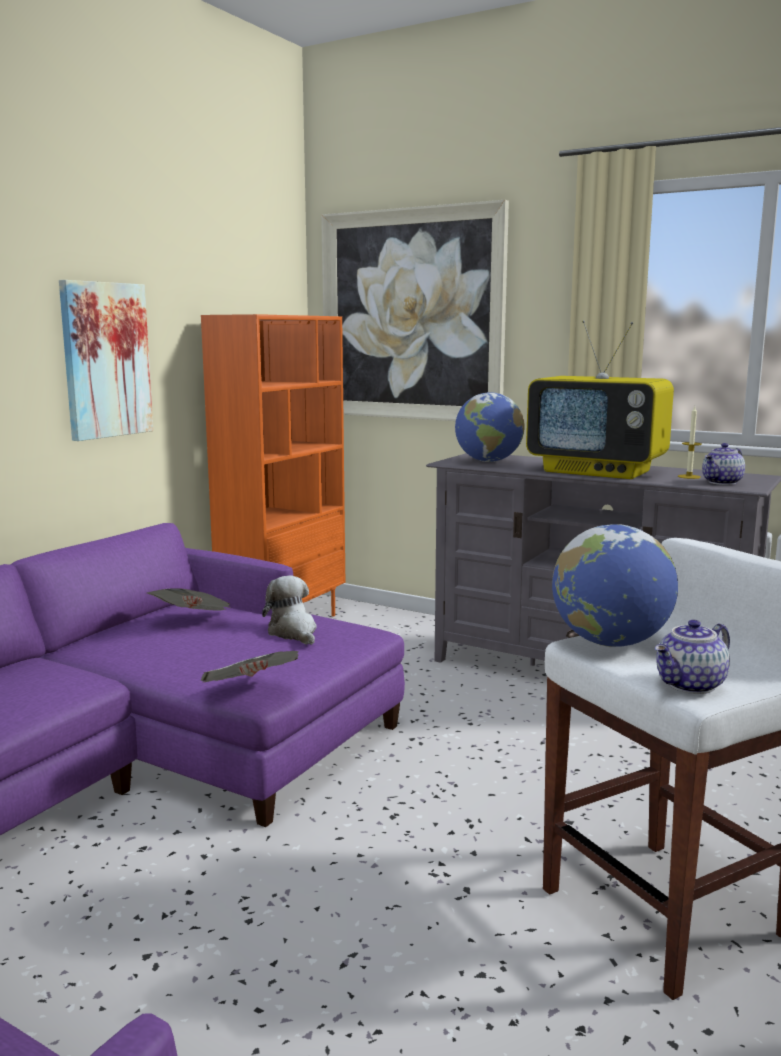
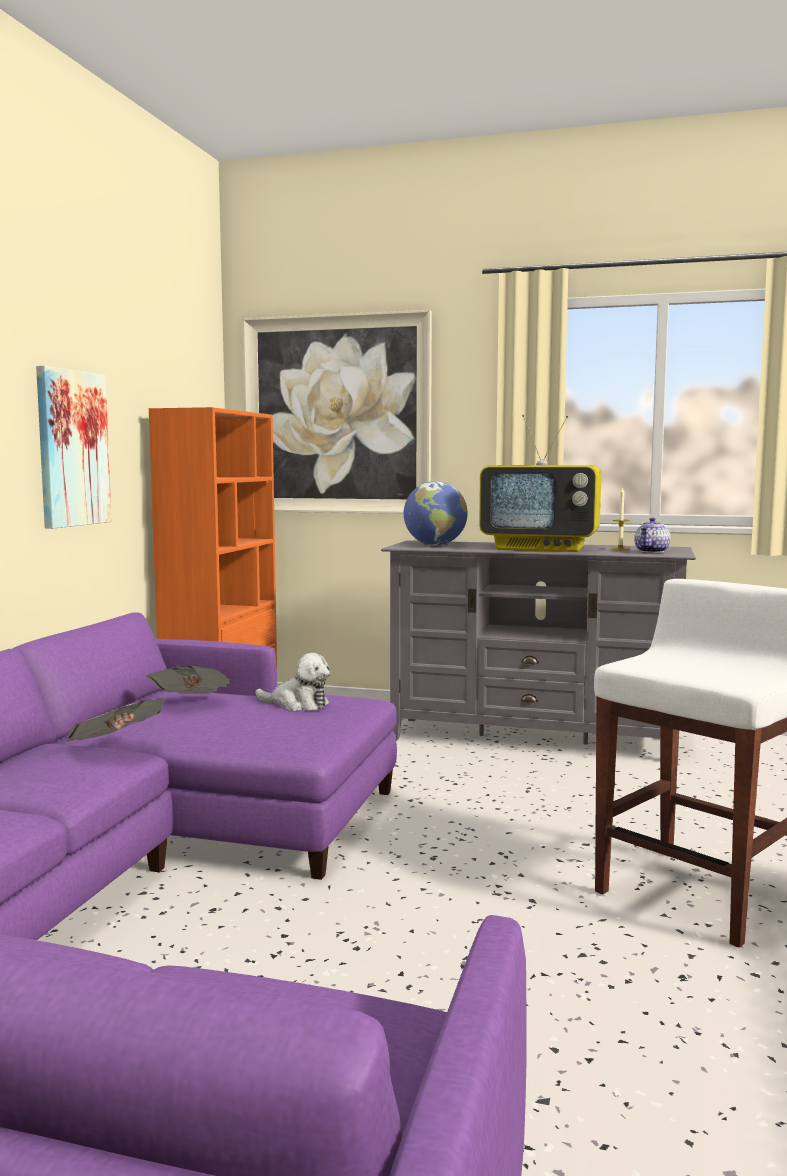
camera: 15 degrees left, 5 degrees down
(250, 693) = (300, 750): newspaper -> newspaper (116, 747)
(293, 632) = (297, 704): plush toy -> plush toy turned 150 degrees clockwise
(610, 643) = (647, 662): globe -> none
(691, 685) = (735, 681): teapot -> none

